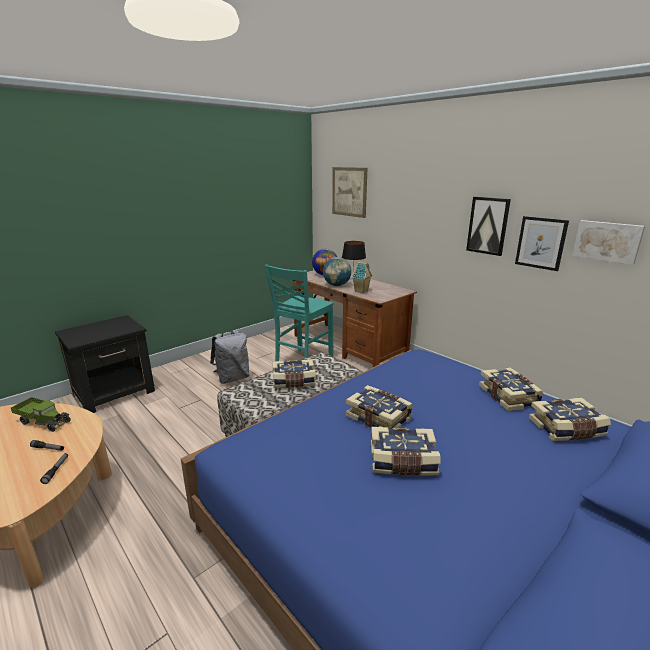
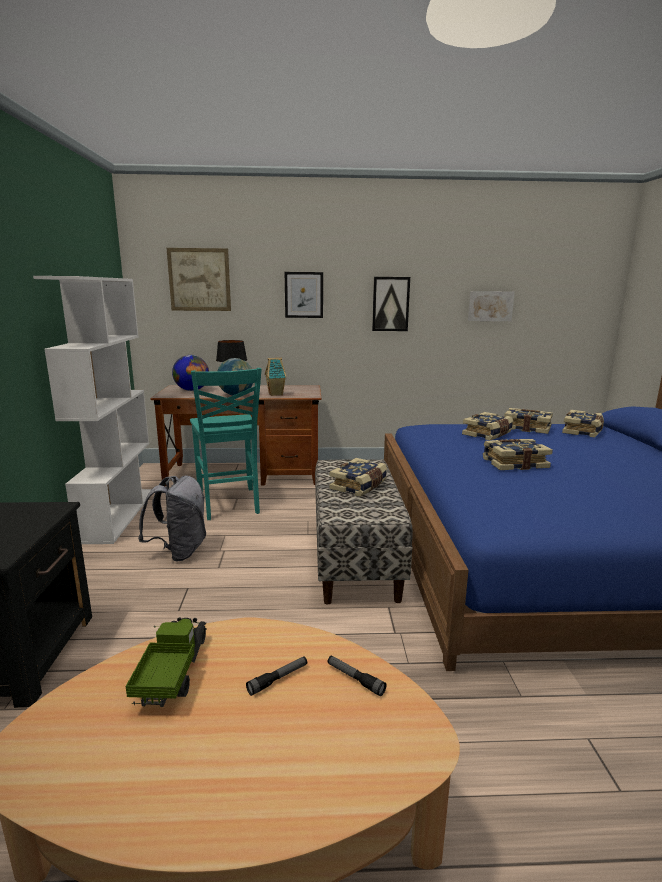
camera: 50 degrees left, 5 degrees down
(44, 421) = (172, 672): toy truck -> toy truck turned 60 degrees counterclockwise
(249, 344) = (118, 514): none -> white bookcase
(402, 462) = (586, 475): book -> book (488, 434)
(541, 243) = (440, 314): picture -> picture (304, 295)

